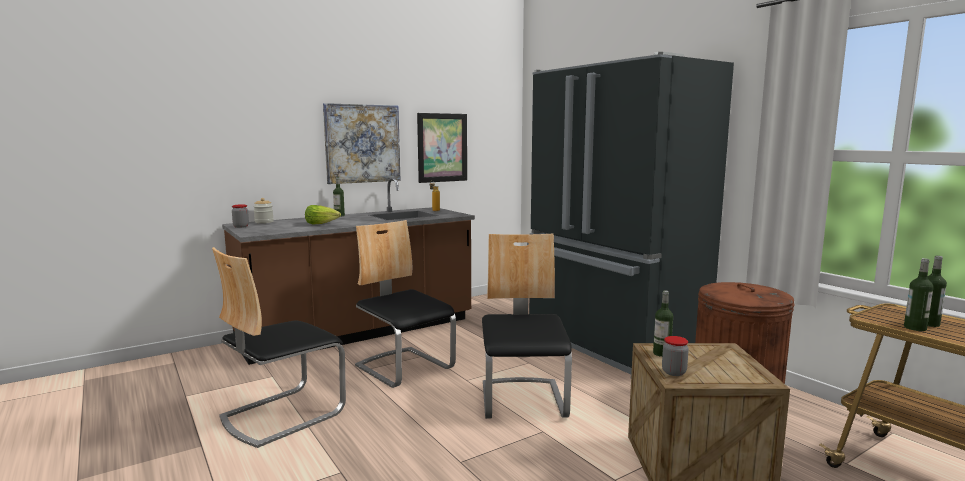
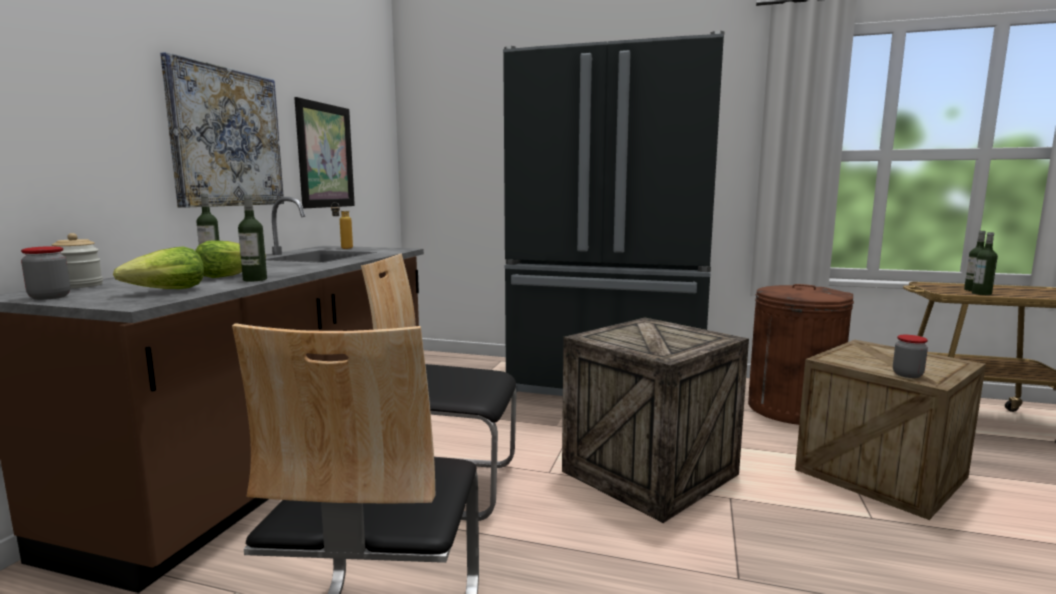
camera: 40 degrees left, 0 degrees up
(278, 229) = (168, 291): none -> lettuce
(523, 400) = (649, 471): chair -> crate
(661, 353) = (850, 361): bottle -> bottle (255, 279)

